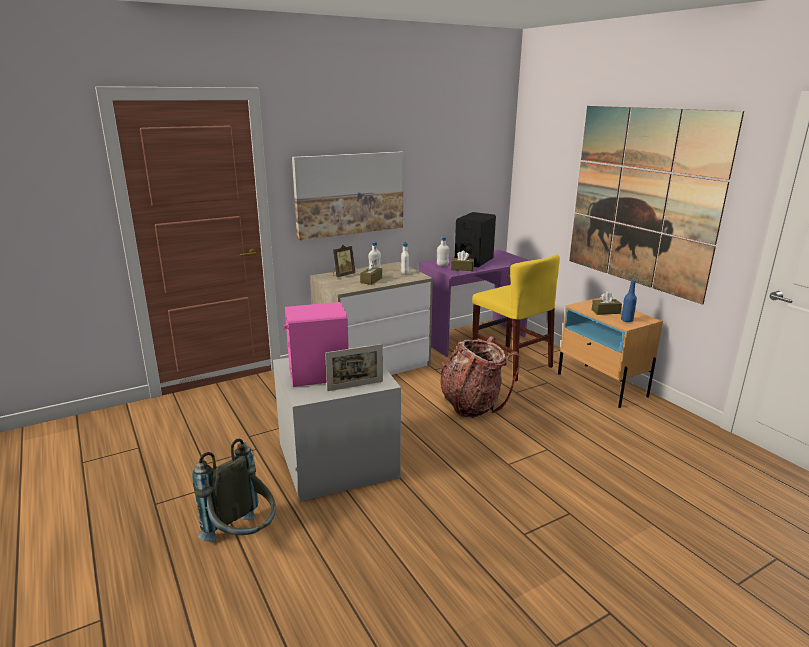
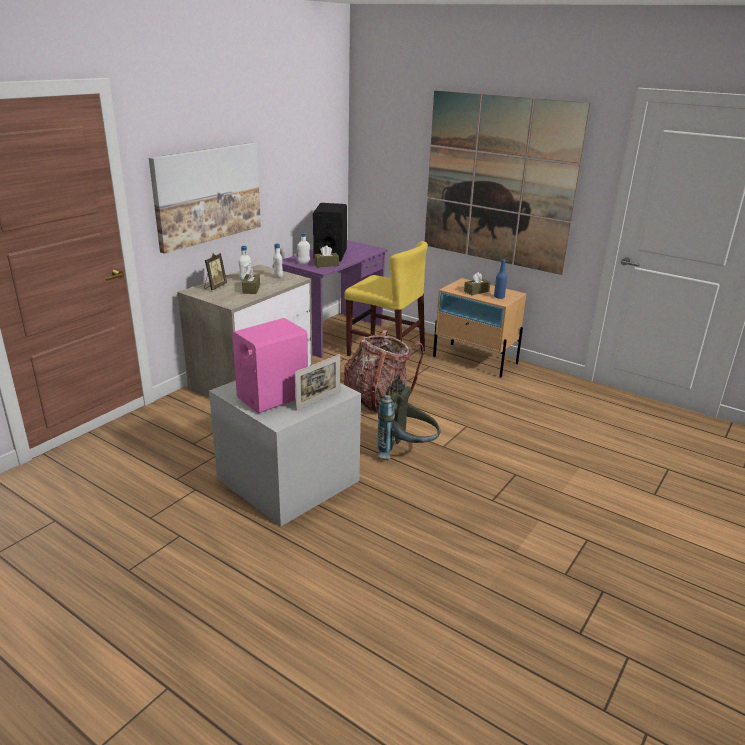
camera: 25 degrees left, 5 degrees up
(243, 538) = (252, 573): grey backpack -> grey backpack (407, 452)

